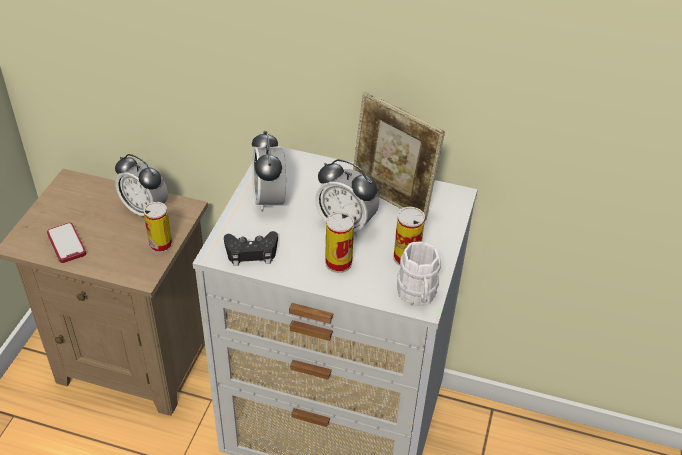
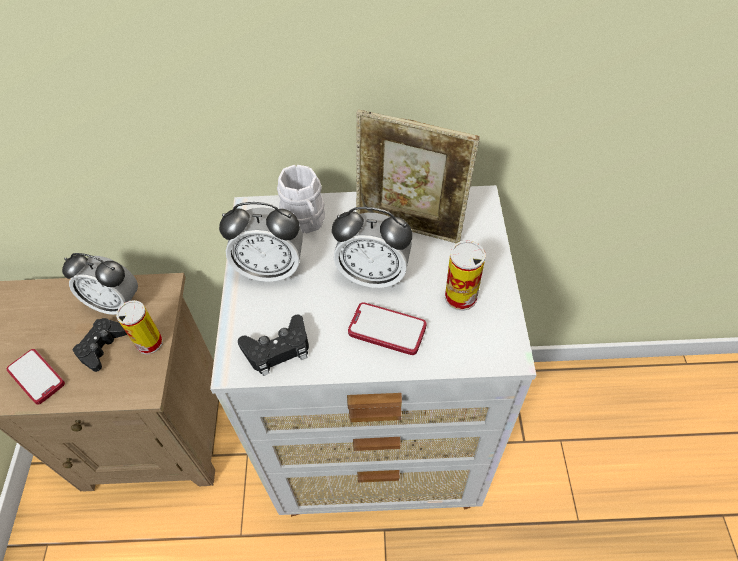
camera: 15 degrees left, 10 degrees up
(123, 237) = (102, 346): none -> black game controller
(269, 199) = (271, 270): alarm clock -> alarm clock turned 60 degrees counterclockwise
(338, 263) = (387, 330): can -> phone
(417, 295) = (496, 344): white mug -> white mug (306, 222)

